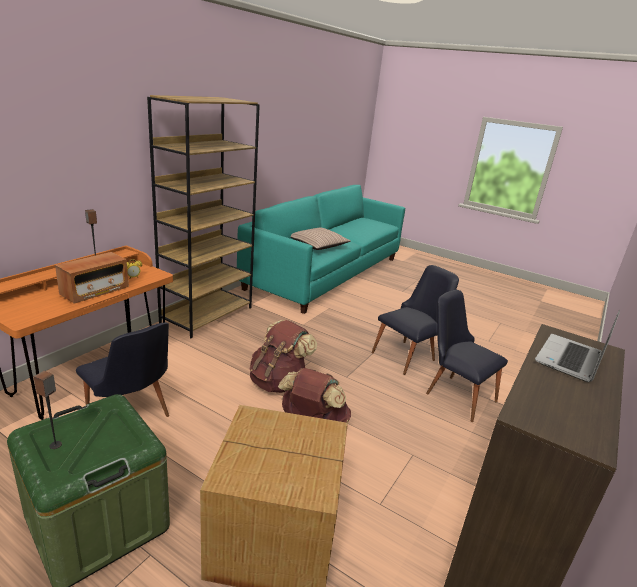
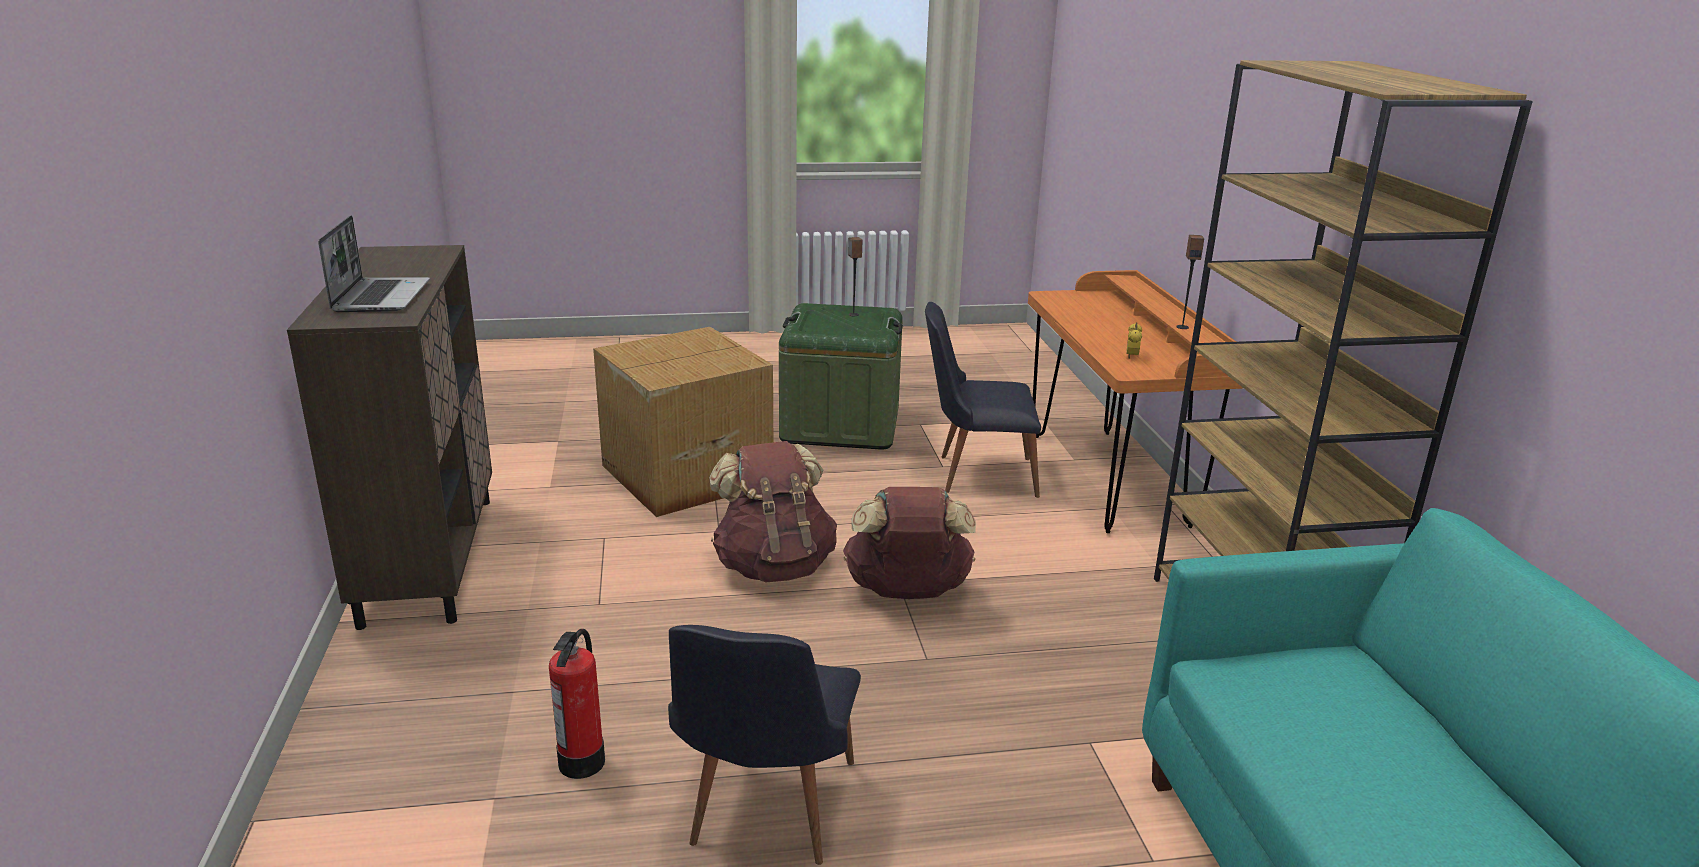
camera: 140 degrees right, 0 degrees up
(95, 291) = (1099, 331): radio -> none
(318, 245) = (1373, 756): pillow -> none
(455, 394) = (582, 762): black chair -> fire extinguisher

